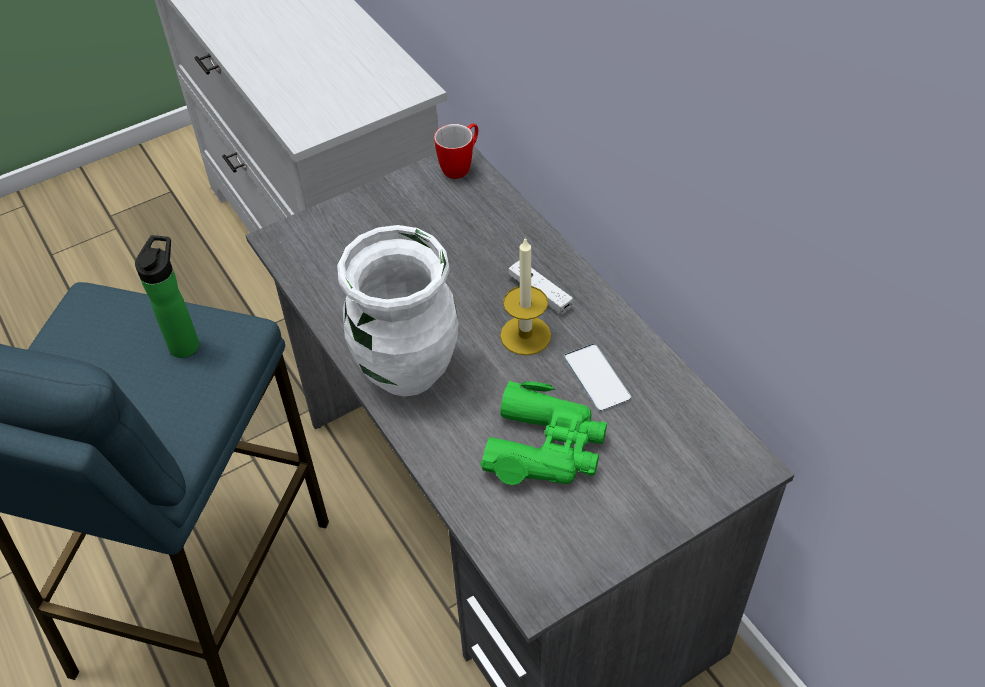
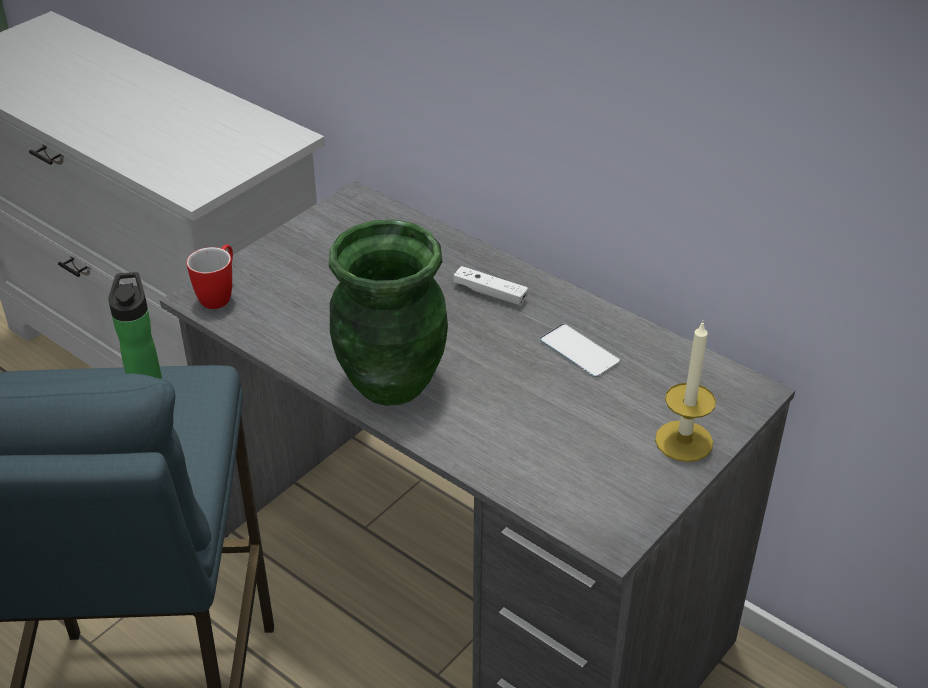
camera: 20 degrees left, 10 degrees down
(407, 370) = (390, 382): white vase -> green vase
(461, 167) = (359, 203): mug -> mug (220, 295)
(525, 335) = (493, 330): candle -> candle (684, 441)
(546, 447) = (559, 417): green binoculars -> none

